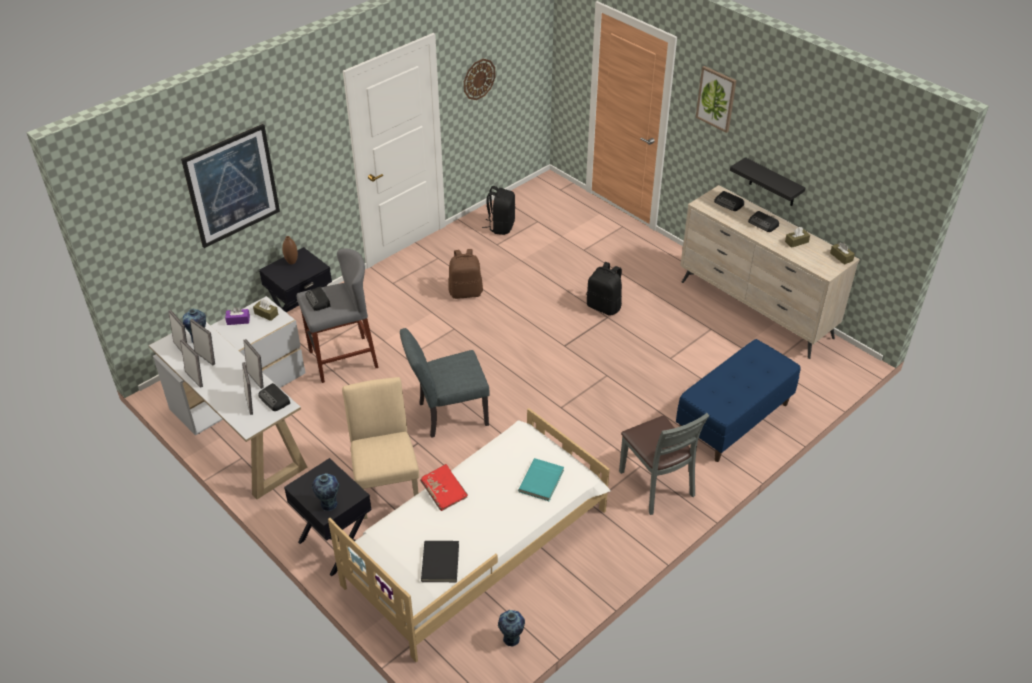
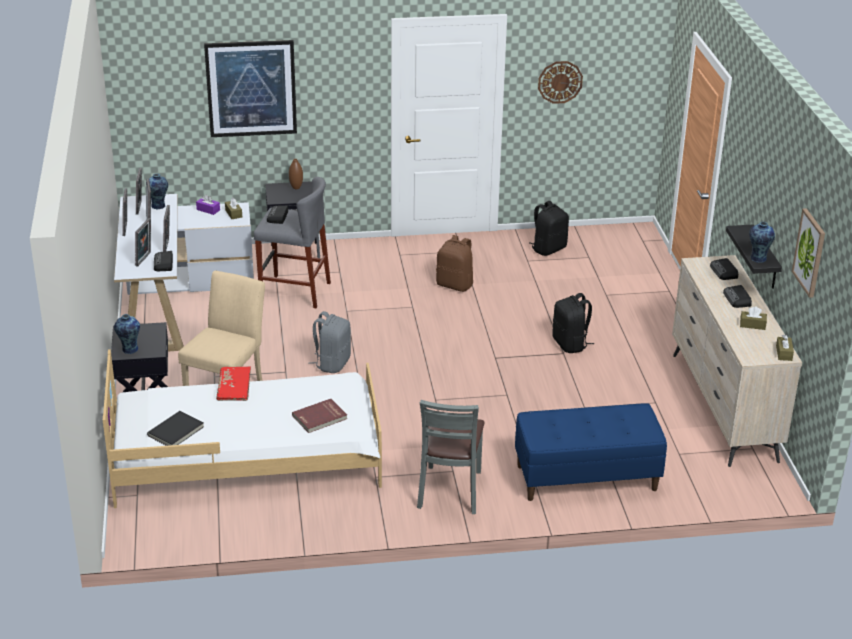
camera: 35 degrees right, 10 degrees down
(447, 415) = (332, 363): grey chair -> grey backpack
(511, 640) = (199, 531): vase -> vase (758, 259)
(542, 481) = (320, 418): turquoise book -> red book
(716, 98) = (744, 152): picture -> picture (810, 252)

